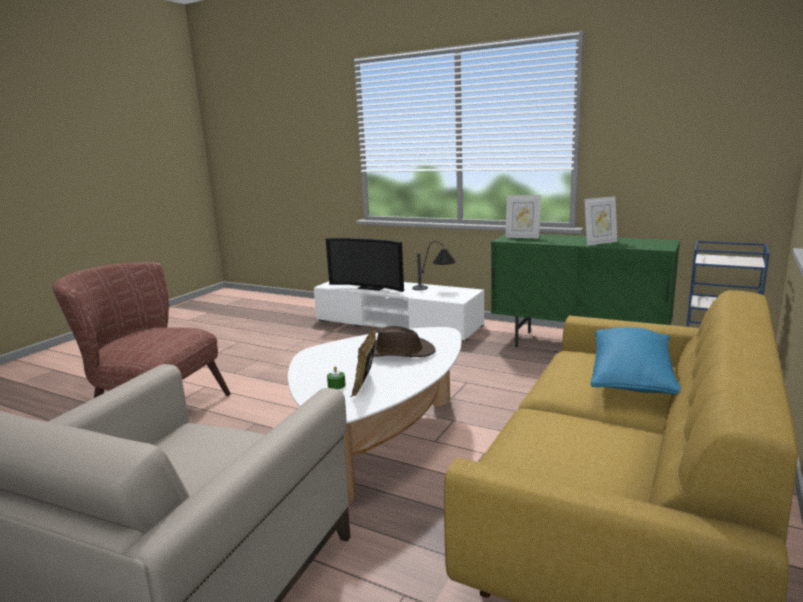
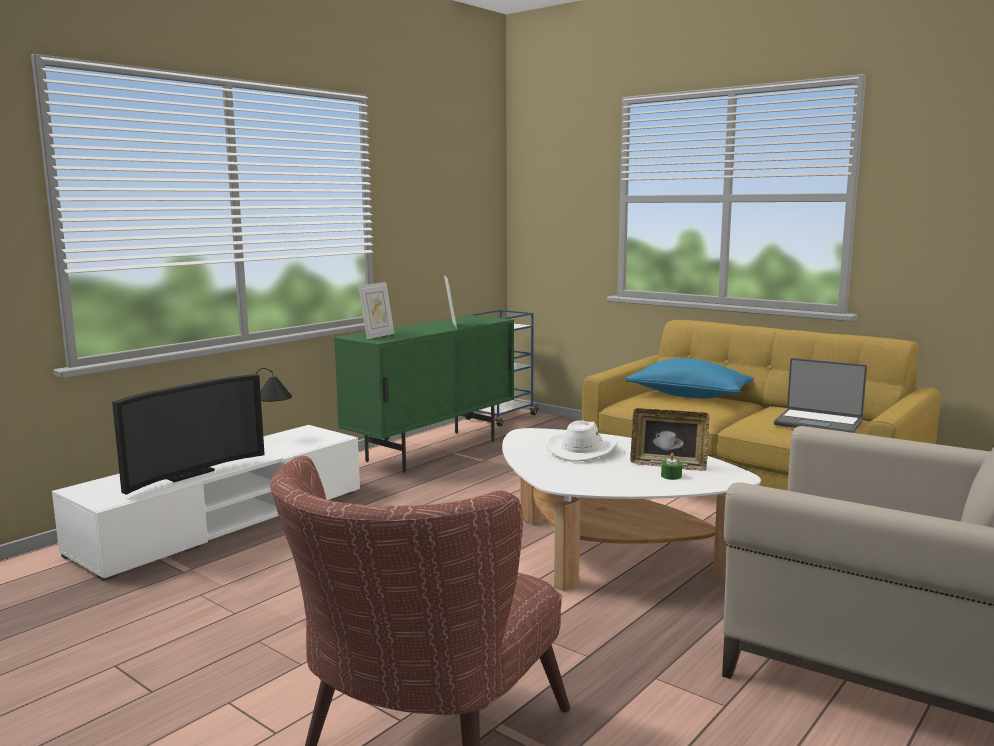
camera: 80 degrees left, 5 degrees down
(399, 352) = (582, 450): brown hat -> white hat
(554, 456) = (818, 423): none -> laptop

